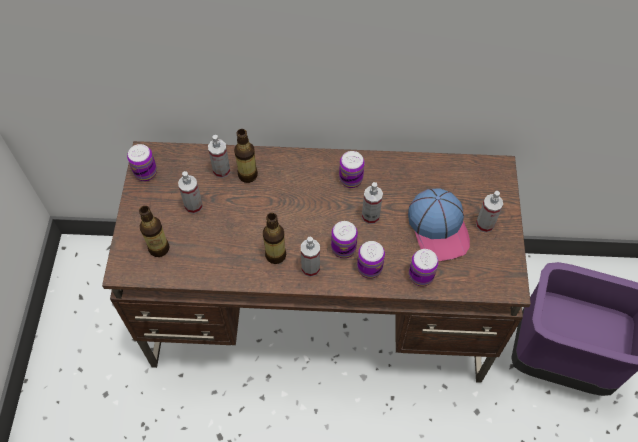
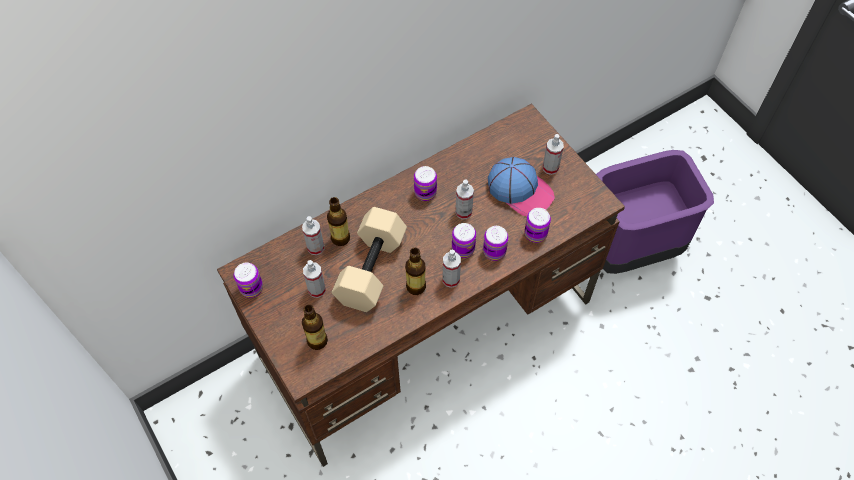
camera: 35 degrees left, 0 degrees up
(251, 215) = (370, 268): none -> beige dumbbell

